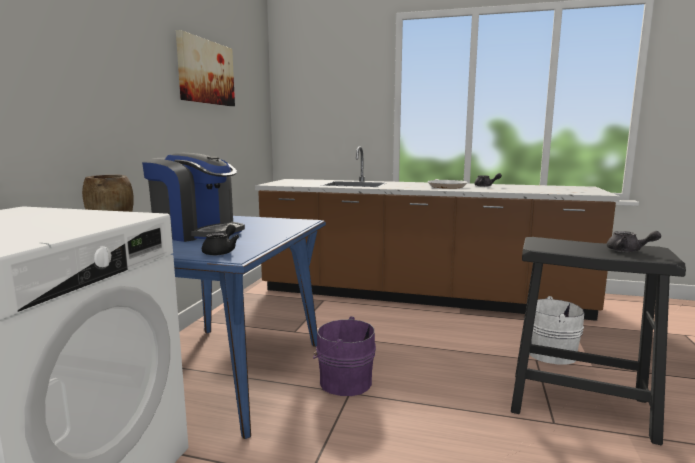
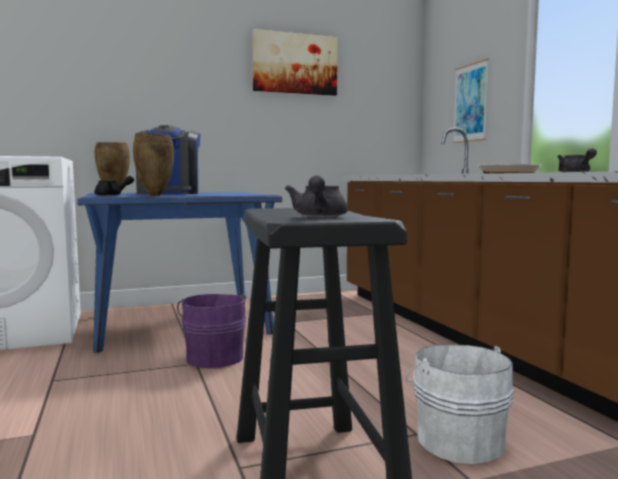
camera: 55 degrees right, 5 degrees down
(266, 242) = (155, 195): none -> brown vase
(336, 122) = (470, 103): none -> picture

